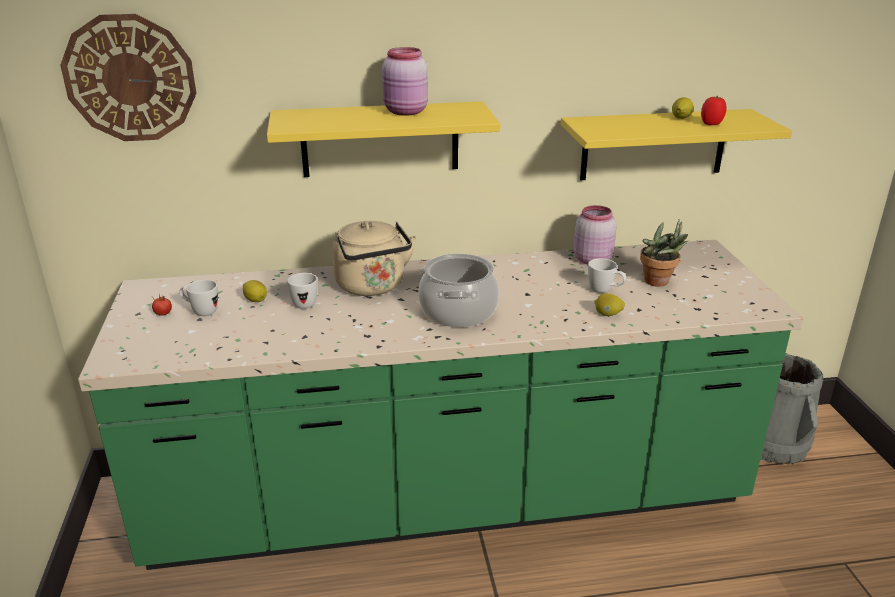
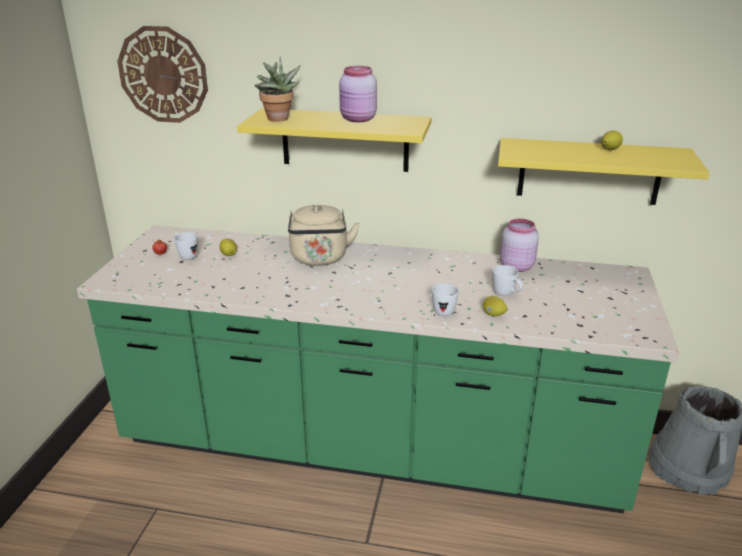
camera: 20 degrees right, 0 degrees up
(305, 302) = (261, 262): white mug -> white mug (444, 310)
(459, 312) = (371, 290): cooking pot -> none
(659, 282) = (562, 296): potted plant -> potted plant (279, 119)
(711, 124) = (633, 158): tomato -> none

